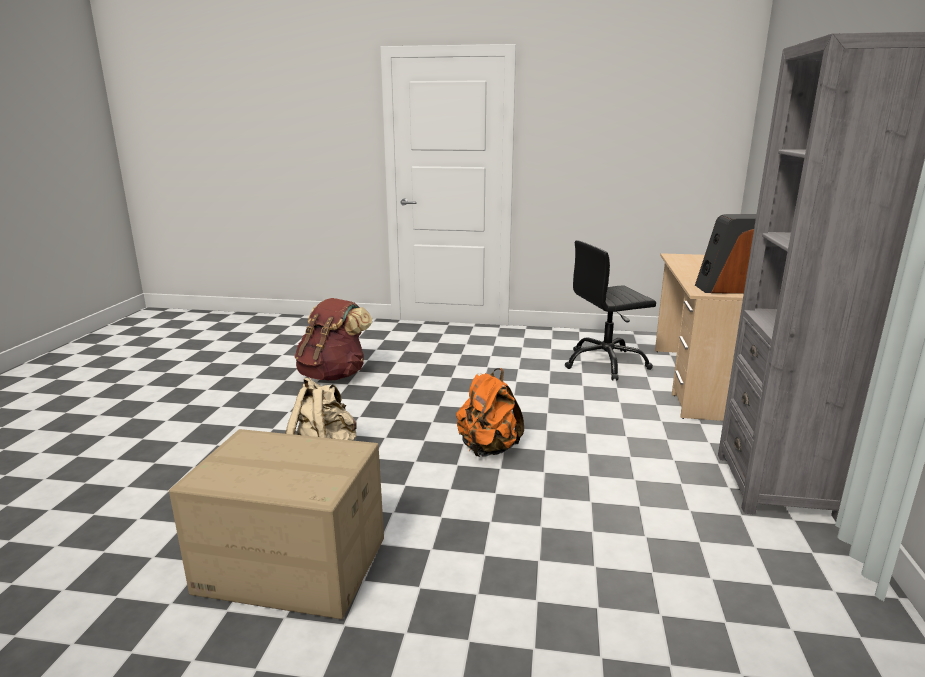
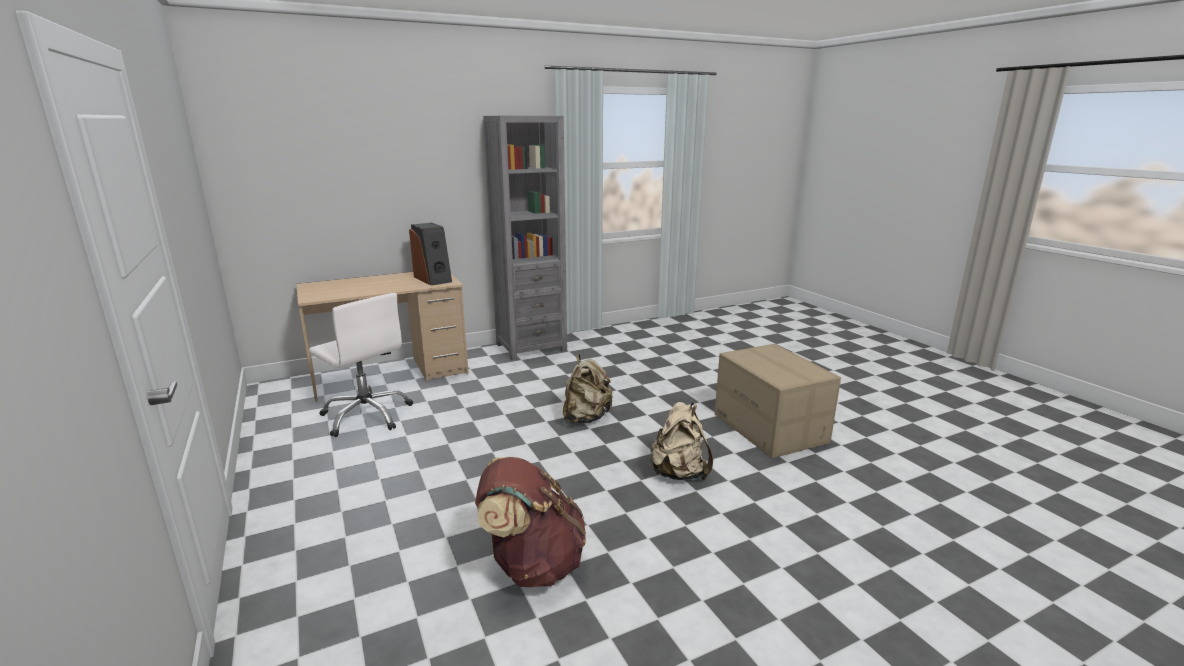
camera: 125 degrees left, 0 degrees up
(488, 449) = (586, 418): orange backpack -> beige backpack
(606, 363) = (367, 415): black office chair -> white office chair

